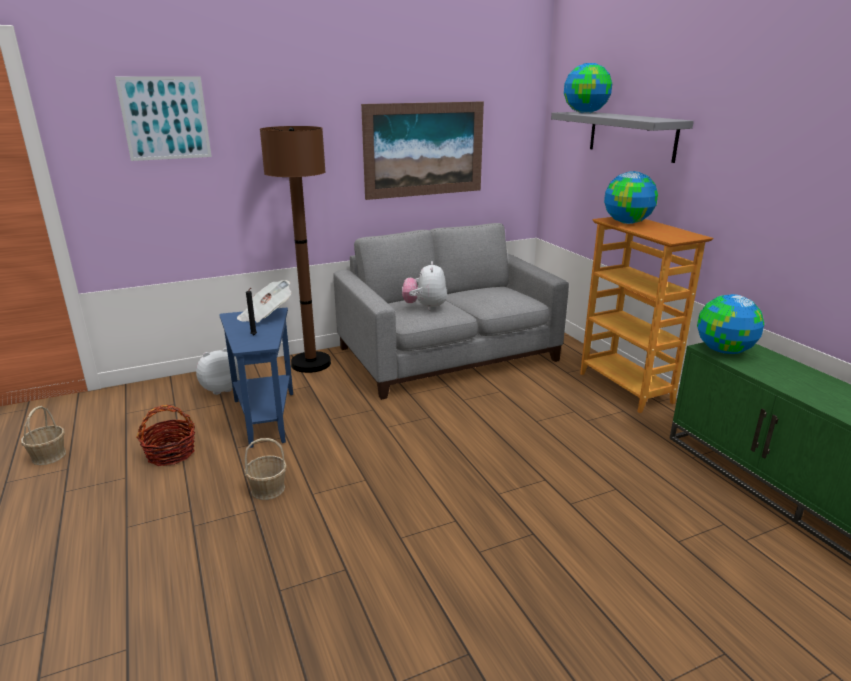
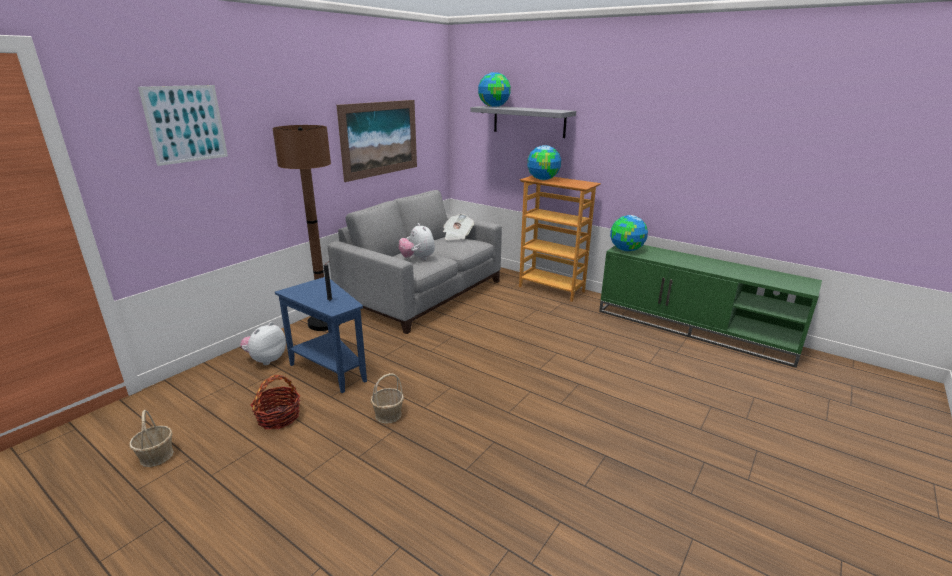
camera: 30 degrees left, 0 degrees up
(265, 315) = (318, 285): newspaper -> newspaper (457, 236)

